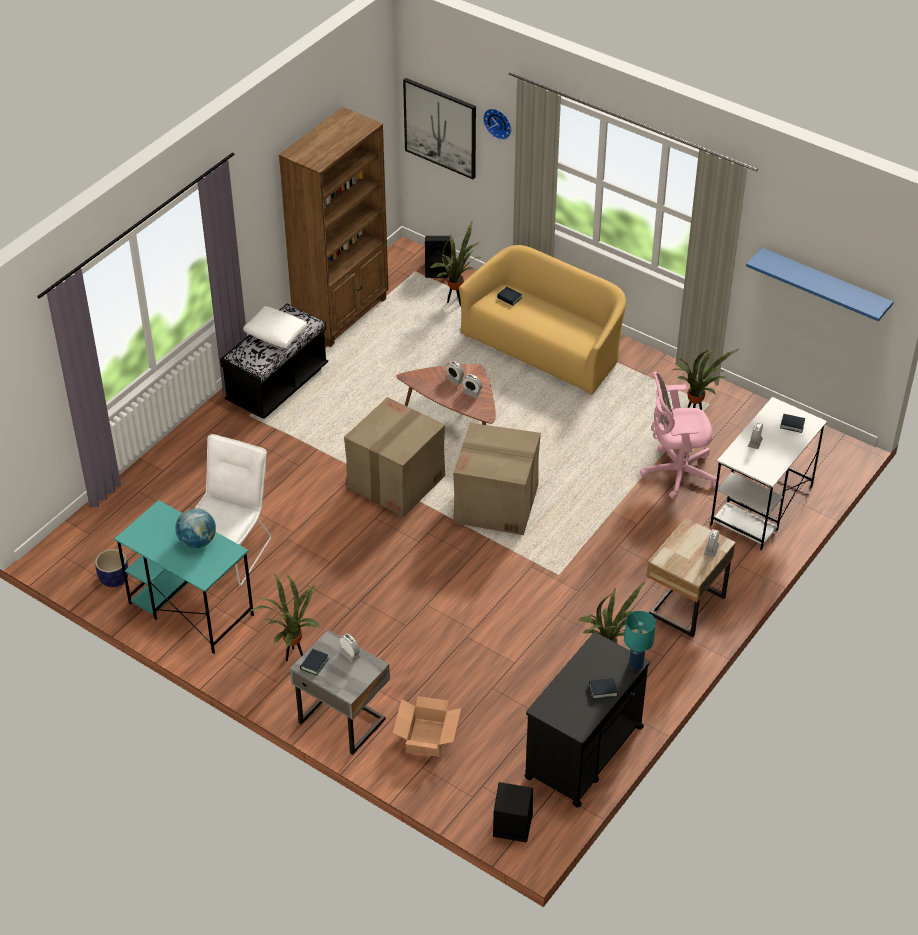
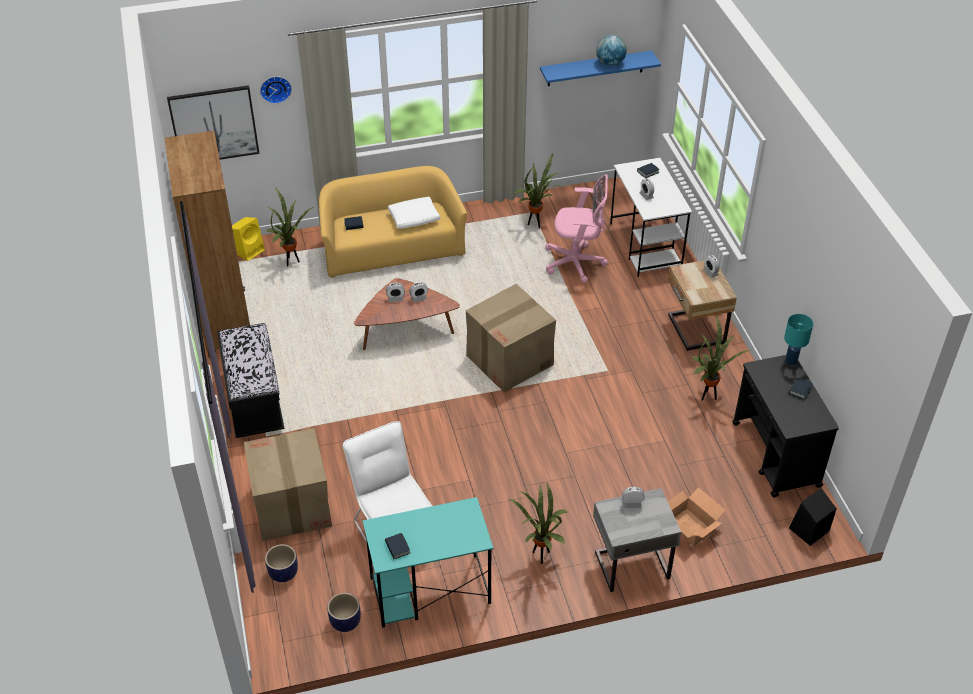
camera: 50 degrees left, 0 degrees up
(126, 514) = (283, 573): none -> planter
(197, 541) = (435, 522): globe -> globe (610, 63)
(276, 334) = (245, 354): white pillow -> white pillow (414, 218)
(314, 664) = (622, 529): book -> book (397, 548)
(395, 482) = (430, 397): cardboard box -> cardboard box (292, 507)
(439, 270) = (249, 250): black speaker -> yellow speaker
(676, 473) = (577, 263): pink office chair -> pink office chair turned 120 degrees counterclockwise

